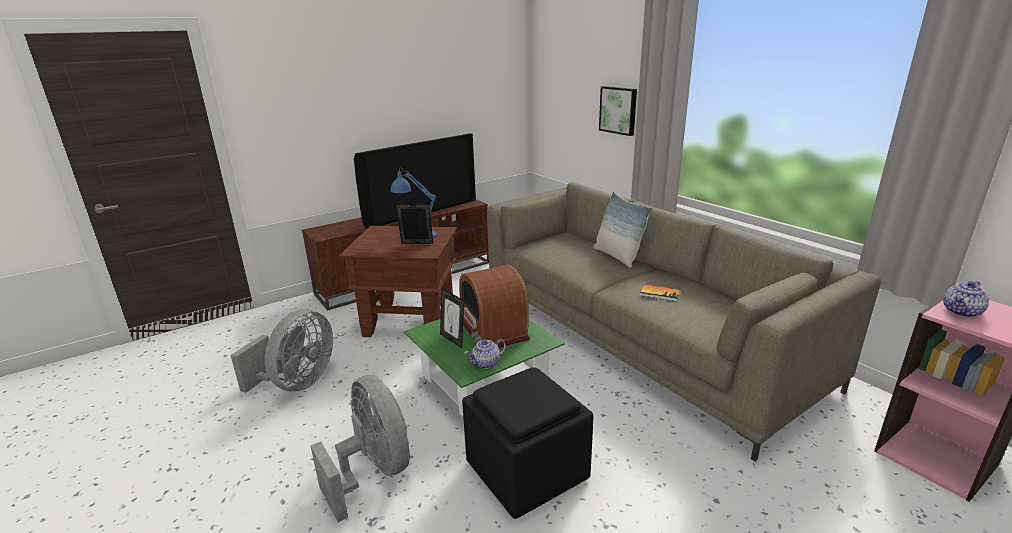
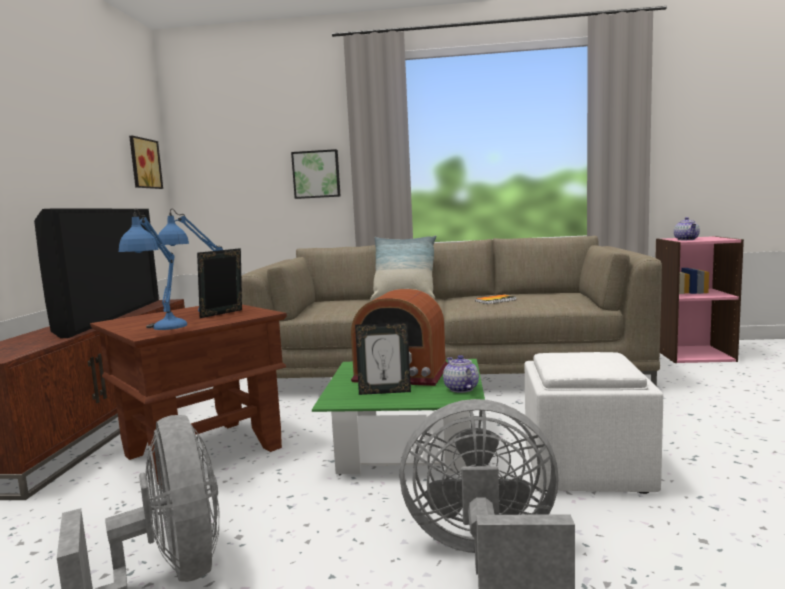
camera: 50 degrees left, 15 degrees down
(365, 249) = (159, 330): none -> blue table lamp
(486, 363) = (460, 389): teapot -> teapot turned 150 degrees clockwise
(498, 88) = (143, 163): none -> picture
(527, 470) = (584, 468): black ottoman -> white ottoman

